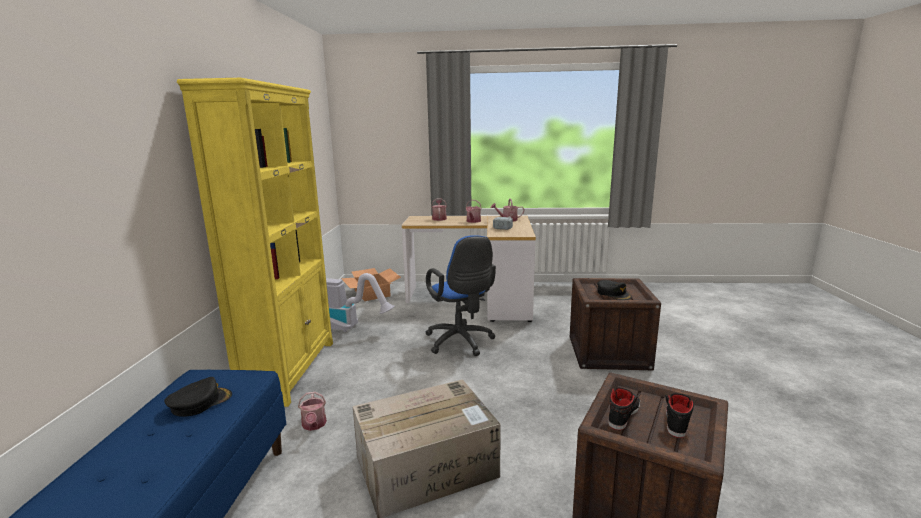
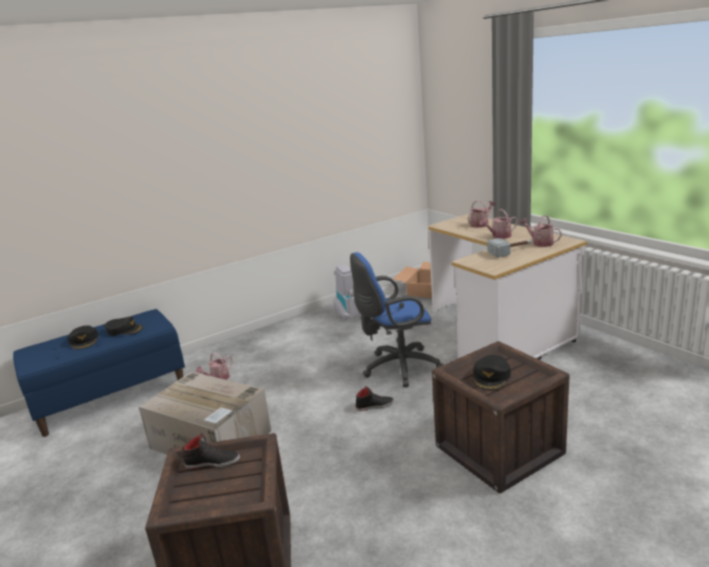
camera: 55 degrees right, 5 degrees up
(153, 440) = (84, 341): none -> black cap
(290, 370) = (269, 335): yellow bookcase -> none
(461, 343) = (397, 368): blue office chair -> blue office chair turned 45 degrees clockwise
(677, 419) = (222, 490): black shoe -> black shoe (374, 405)

